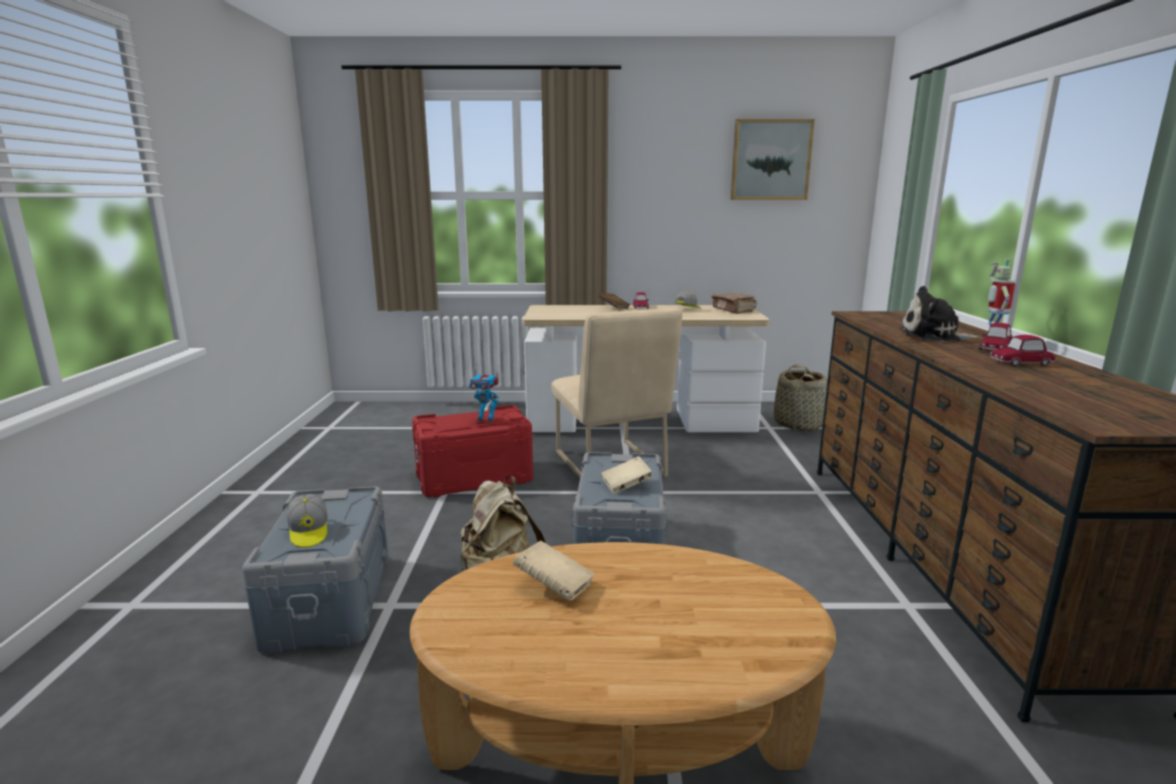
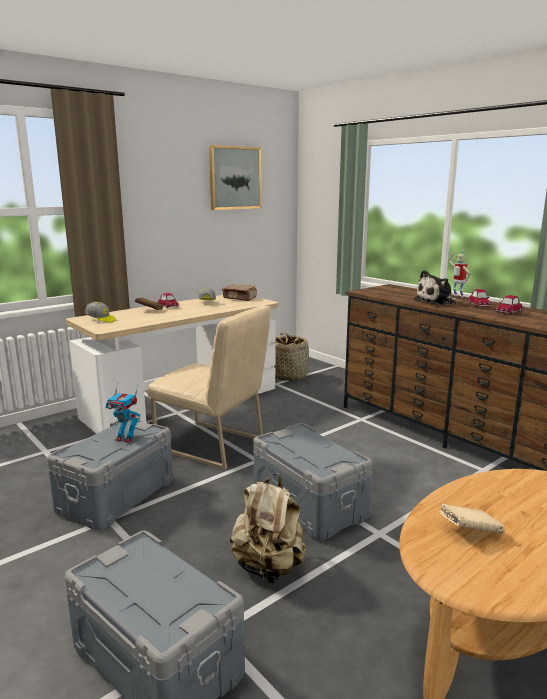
camera: 40 degrees left, 0 degrees up
(309, 532) = (156, 598): cap -> cap (101, 319)
(474, 477) = (115, 495): red storage box -> grey storage box
(485, 421) = (125, 439): toy robot -> toy robot turned 45 degrees clockwise
(626, 485) = (320, 452): beige book -> none

